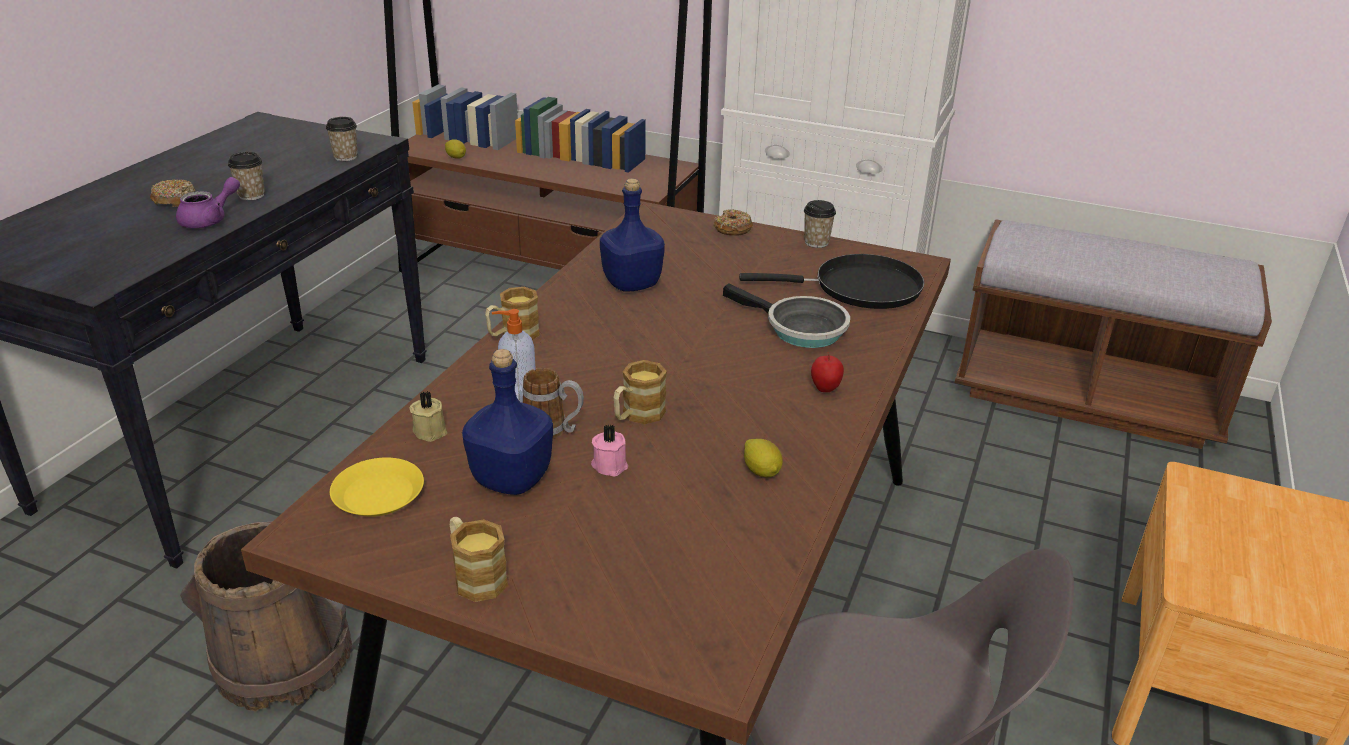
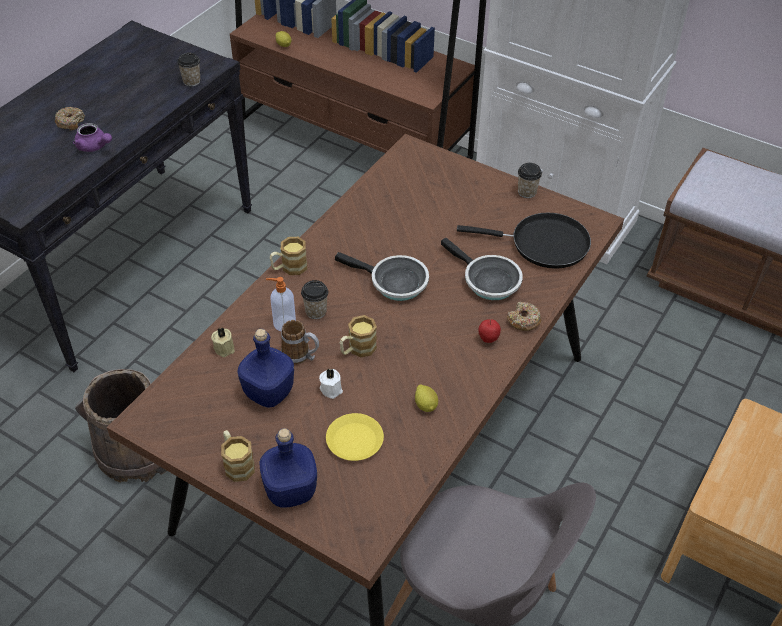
camera: 10 degrees right, 15 degrees up
(210, 220) = (94, 147): purple teapot -> purple teapot turned 75 degrees clockwise
(251, 195) = (123, 121): cup -> cup (316, 311)
(379, 495) = (188, 396): yellow plate -> yellow plate (355, 441)
(610, 464) = (331, 388): pink candle -> white candle
(630, 284) = (379, 225): blue bottle -> blue bottle (289, 491)
(669, 340) = (394, 283): none -> frying pan
(732, 229) = (468, 172): donut -> donut (523, 321)

